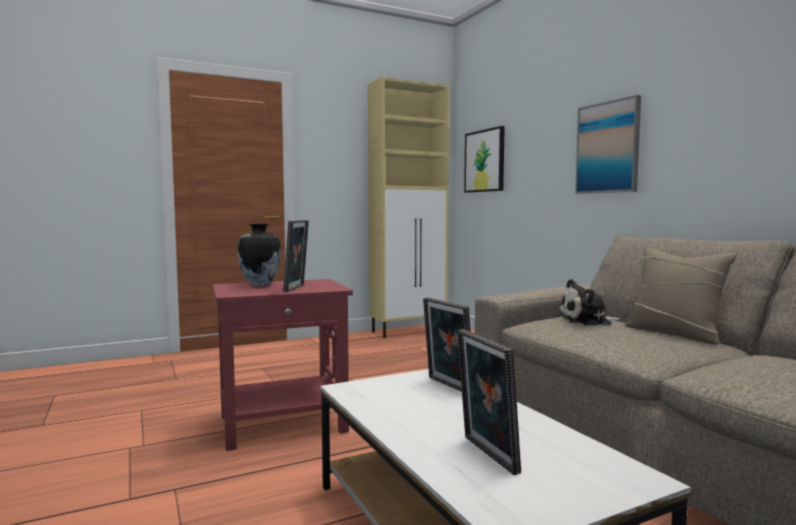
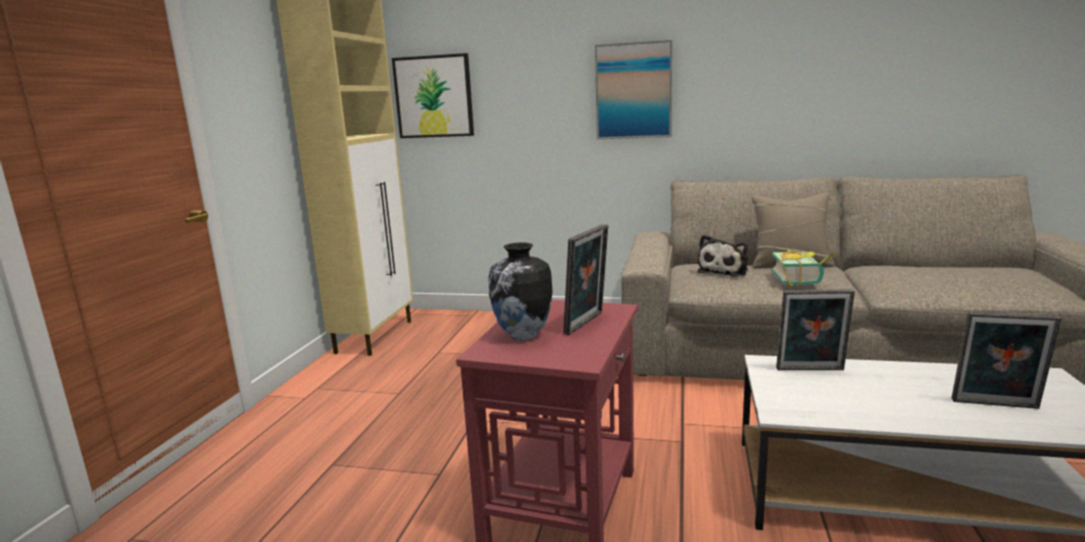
camera: 50 degrees left, 10 degrees up
(297, 288) = (587, 323): picture frame -> picture frame turned 75 degrees clockwise
(626, 339) = (801, 280): none -> book

